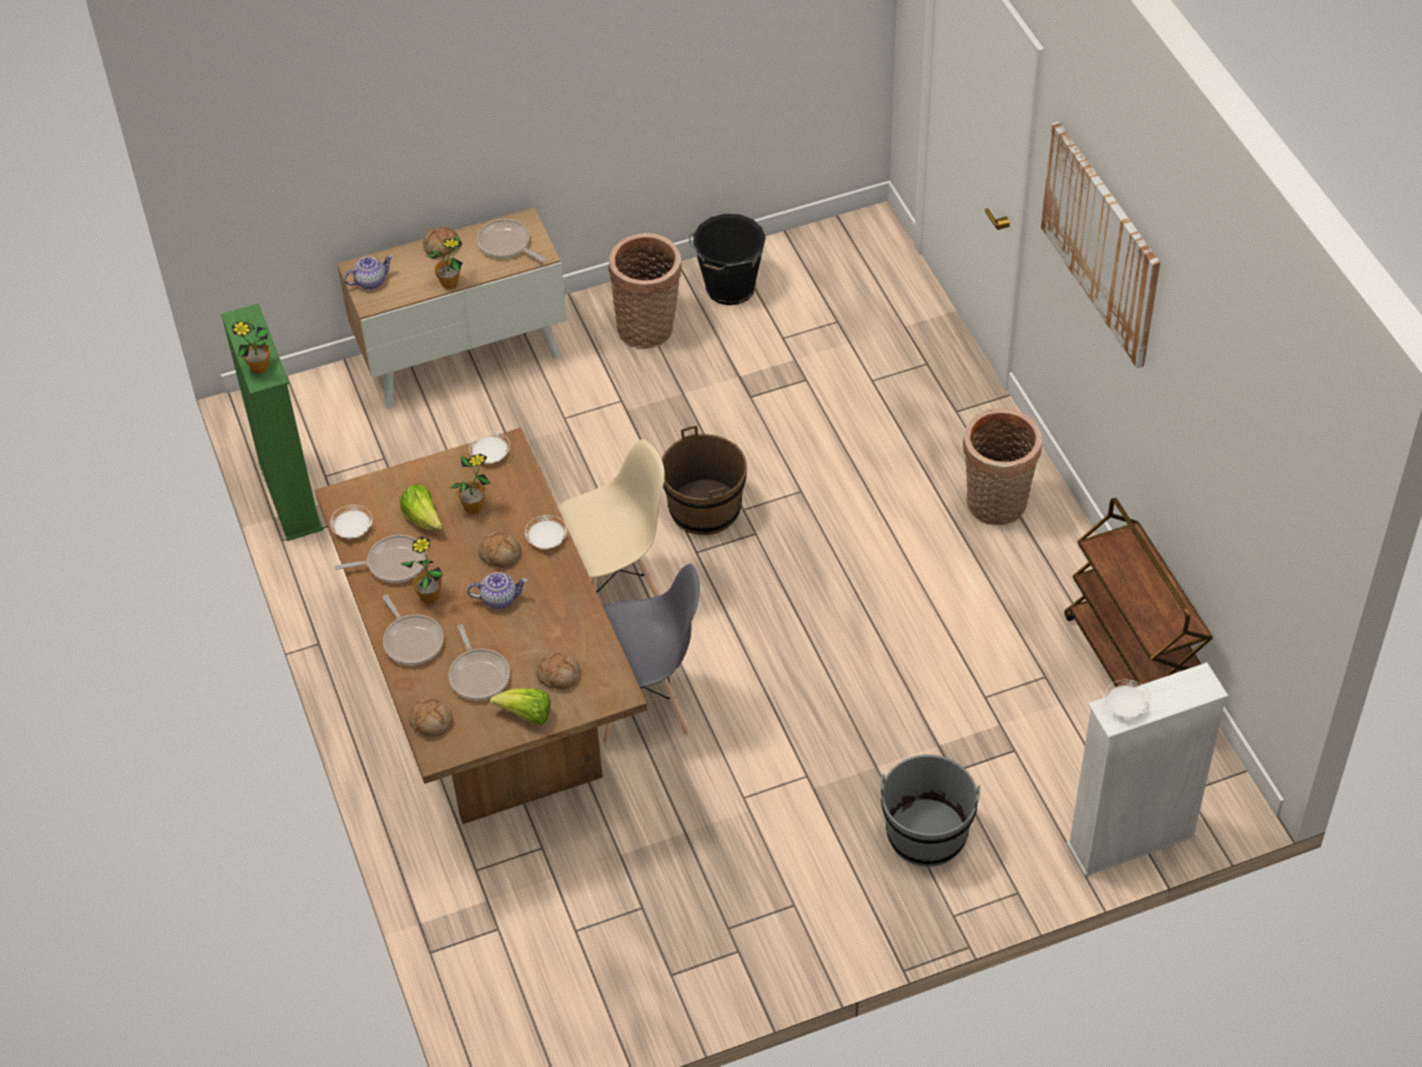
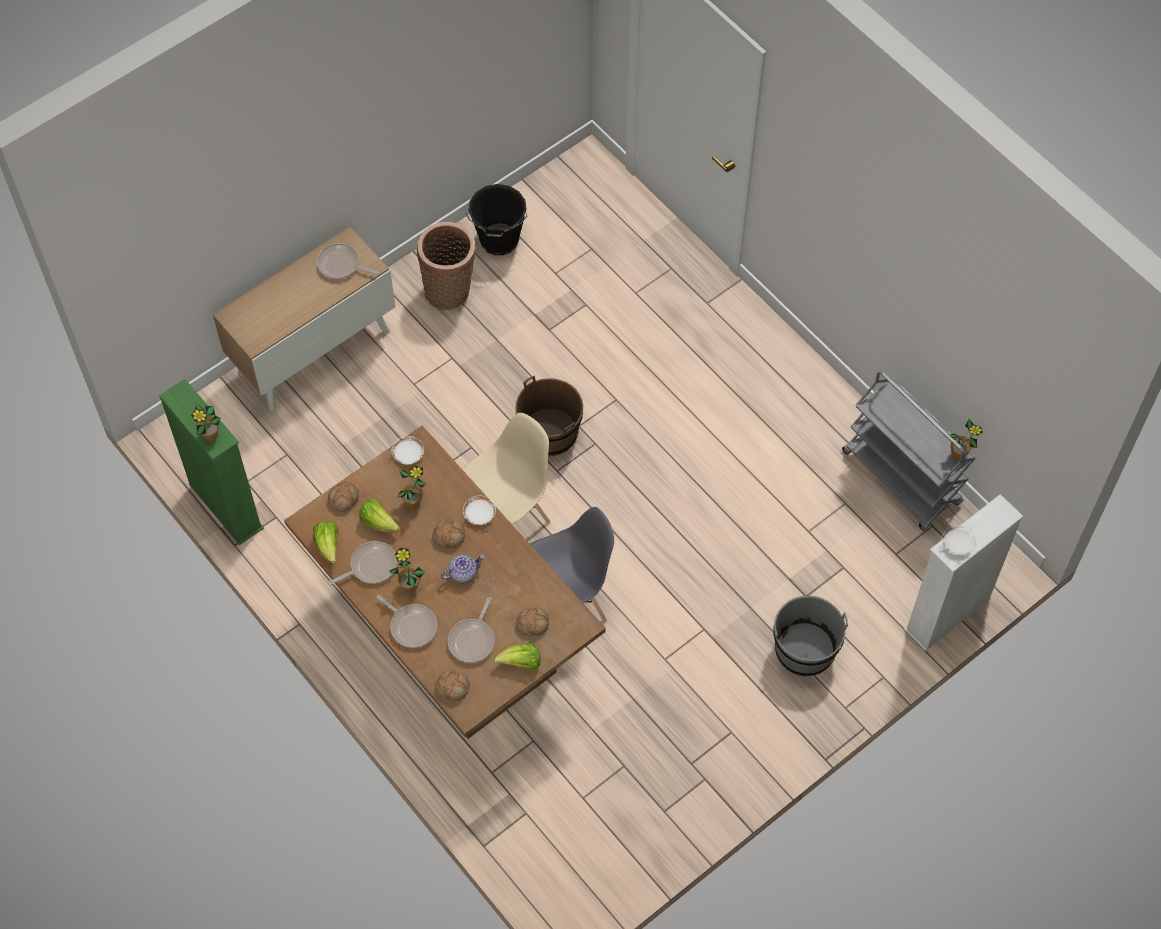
camera: 20 degrees left, 10 degrees up
(353, 529) = (328, 546): white plate -> lettuce
(371, 281) = (246, 324): teapot -> none
(442, 247) = (291, 279): bread -> bread (344, 499)
(449, 283) = (310, 310): potted plant -> potted plant (958, 453)
(479, 675) = (473, 640): frying pan -> frying pan turned 60 degrees clockwise
(996, 506) = (763, 375): basket -> none
(1101, 243) = (839, 190): picture -> none
(1131, 666) = (902, 478): brown cart -> grey cart

